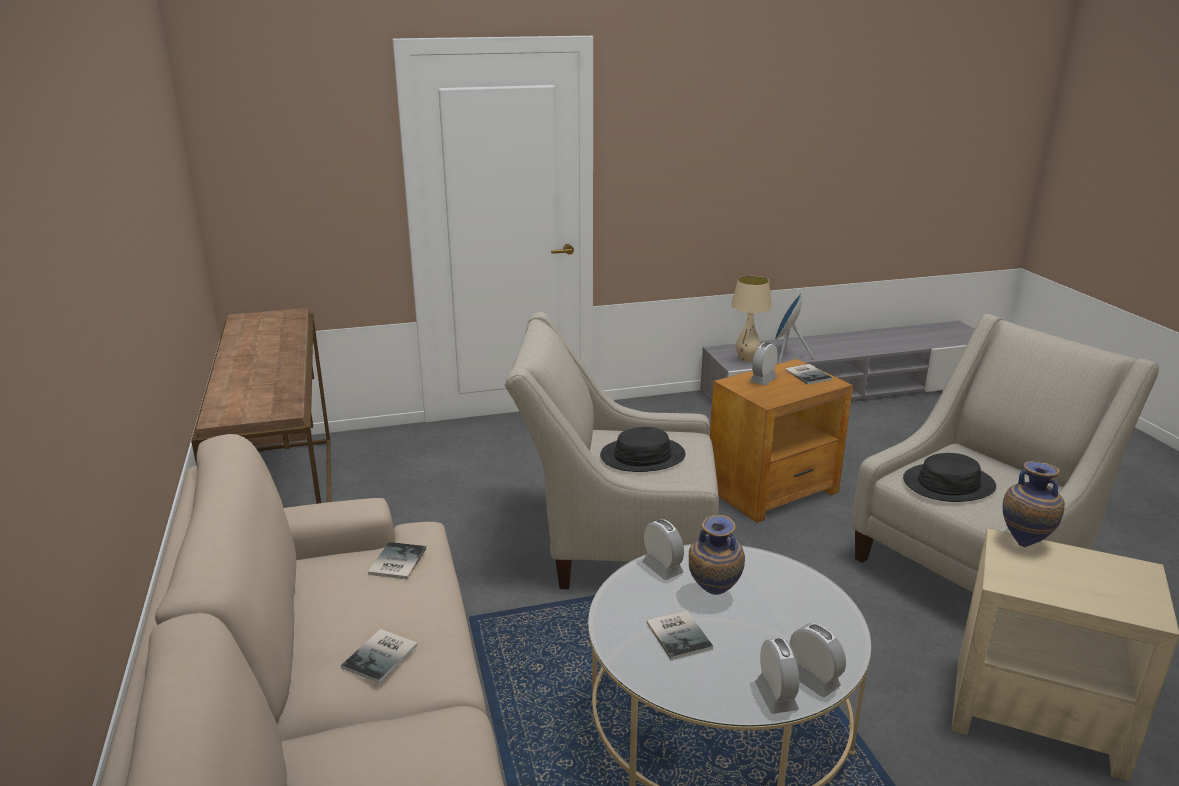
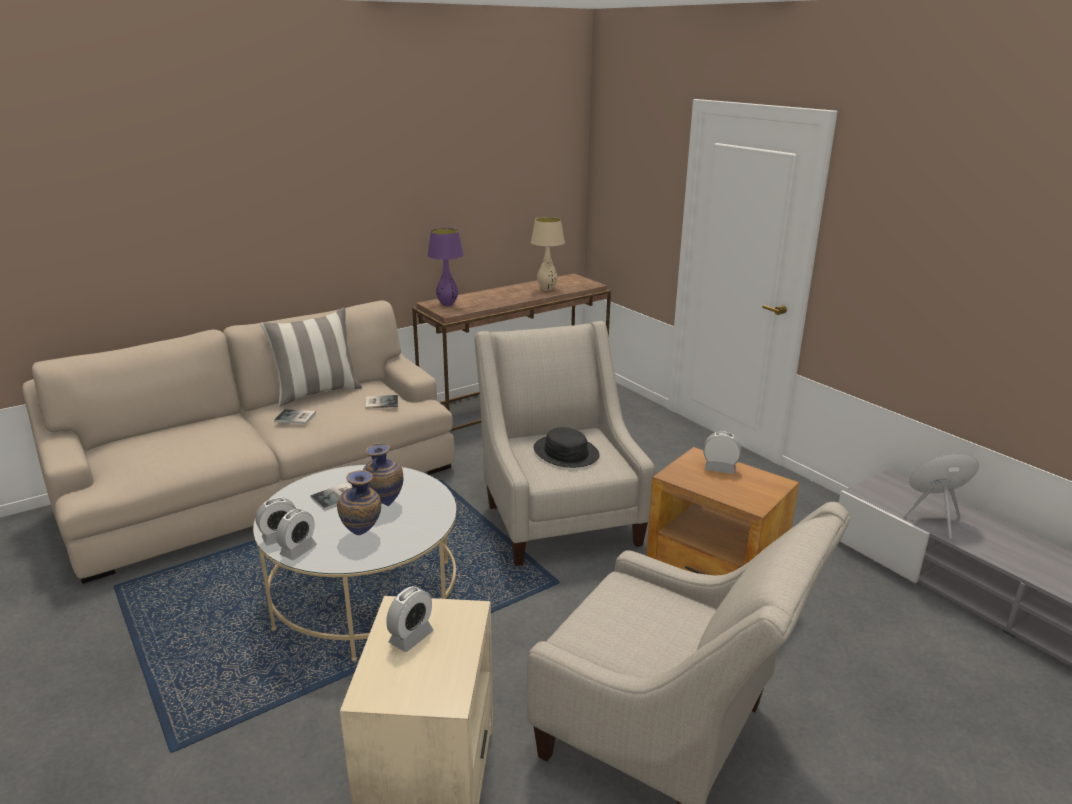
camera: 70 degrees right, 0 degrees up
(246, 407) = (447, 305): none -> purple table lamp
(294, 625) = (317, 393): none -> pillow
(662, 568) = (411, 481): alarm clock -> alarm clock (411, 637)
(747, 359) = (887, 497): beige table lamp -> beige table lamp (547, 289)
(808, 374) = (761, 491): book -> none
(948, 484) = (630, 611): black hat -> none
(1025, 543) = (470, 622): vase -> vase (362, 535)

